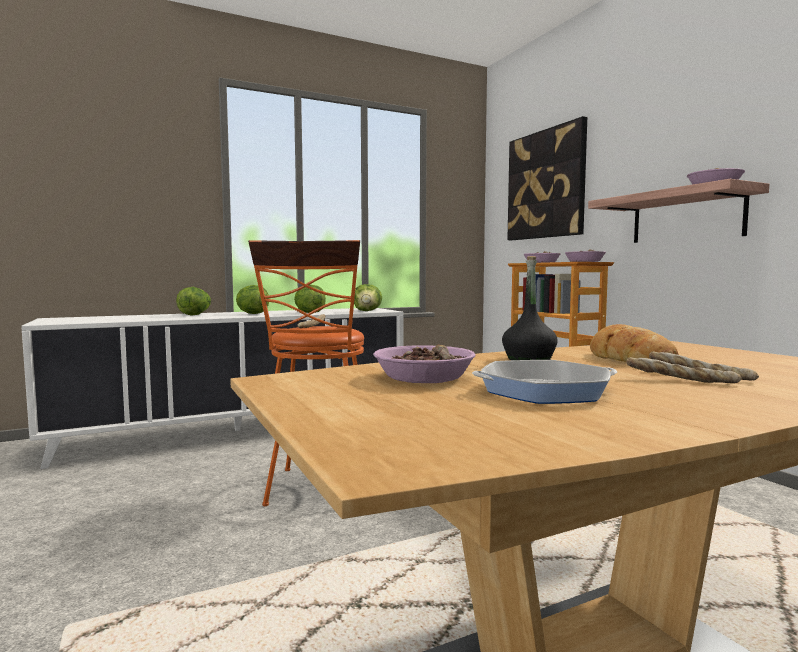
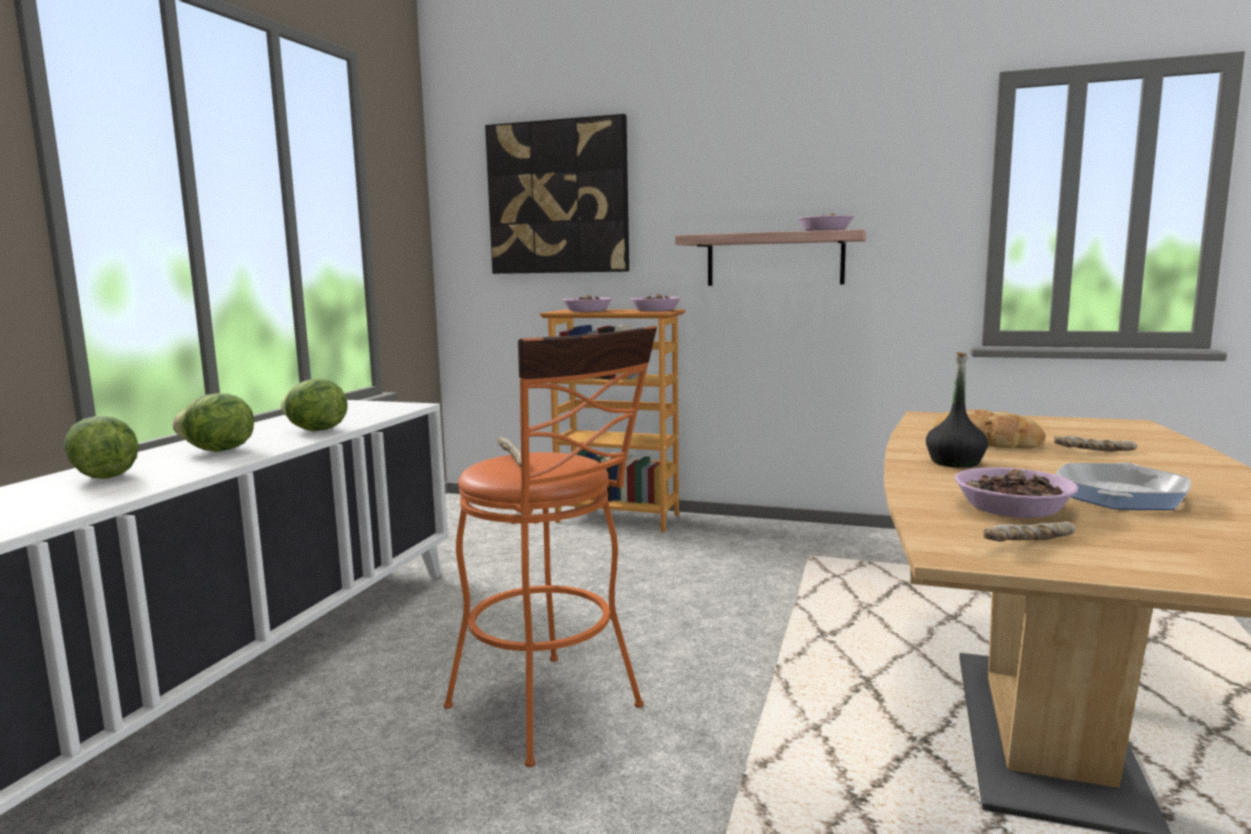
camera: 45 degrees left, 5 degrees up
(367, 311) = (386, 411): lettuce -> none
(681, 381) = (1112, 461): bread -> bread (1029, 544)

